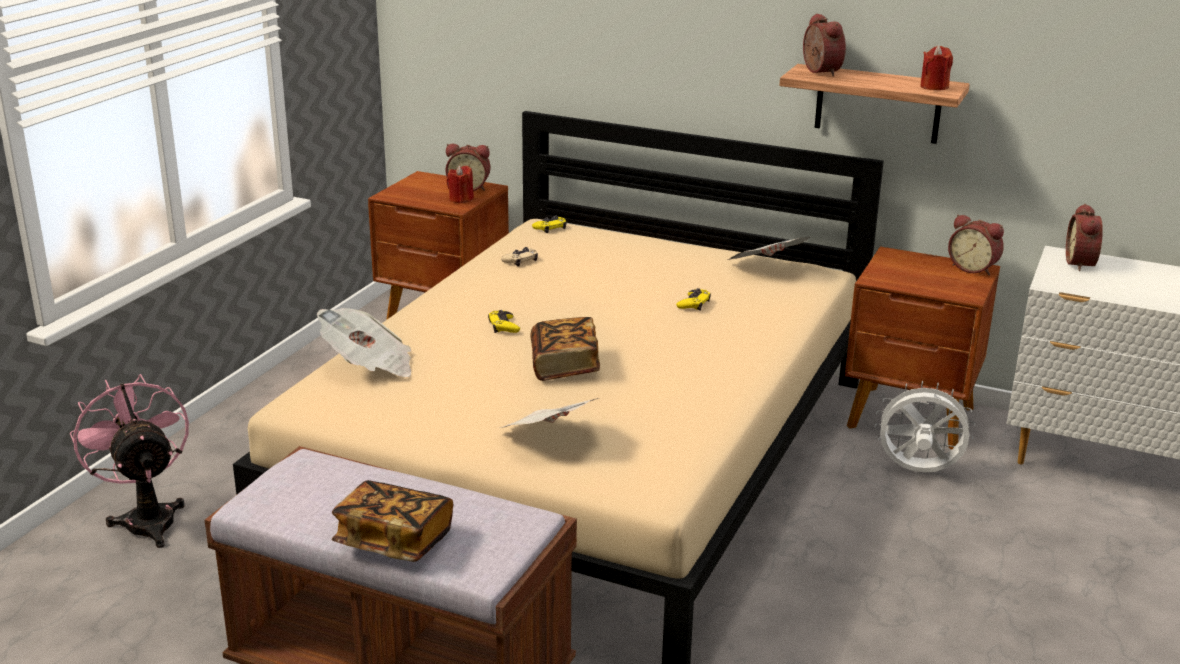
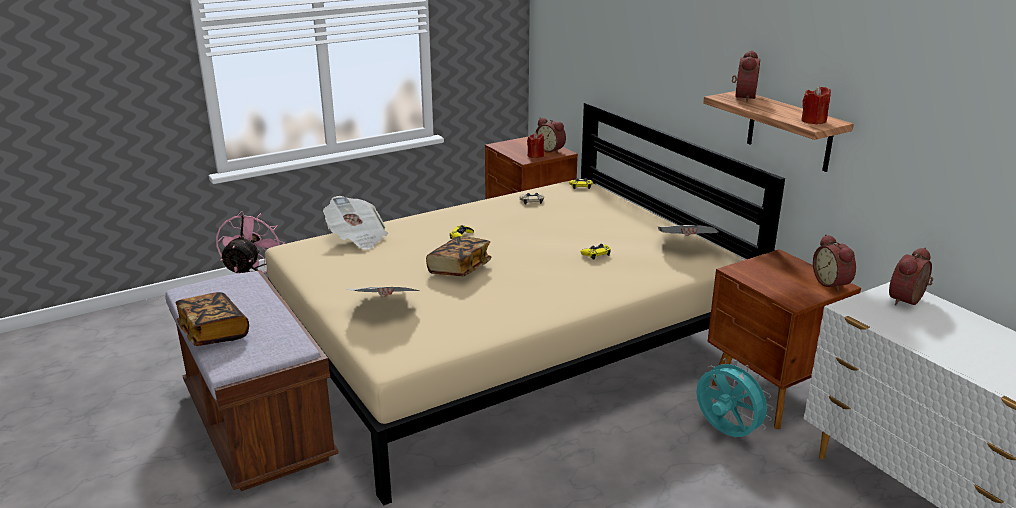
camera: 35 degrees right, 0 degrees up
(918, 472) = (725, 433): white fan -> turquoise fan

